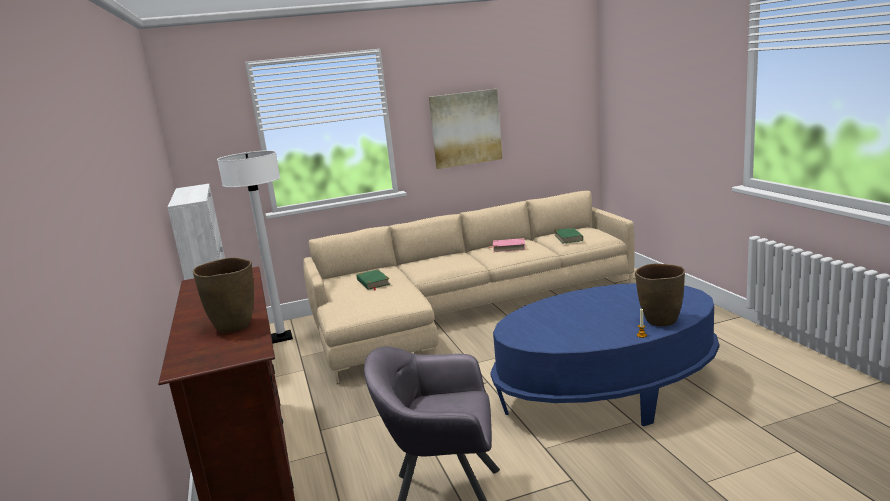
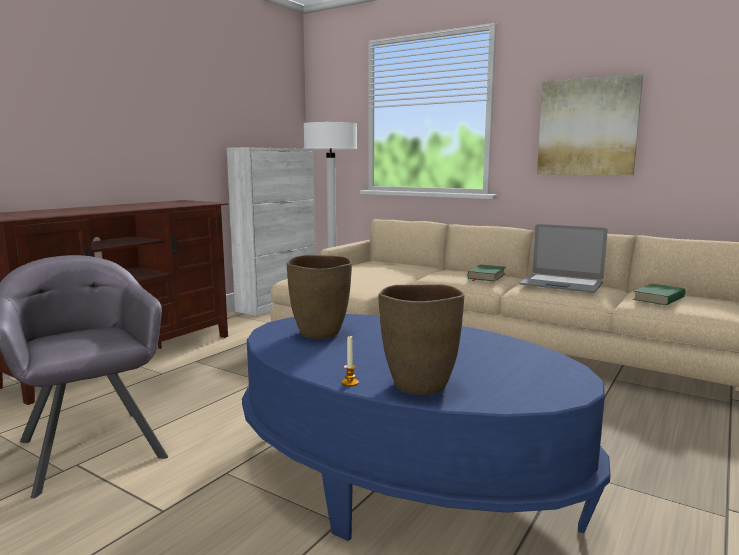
camera: 50 degrees right, 5 degrees down
(235, 326) = (74, 211): brown vase -> brown vase (320, 333)
(373, 282) = (377, 269): green book -> green book (486, 276)
(508, 247) = (561, 284): pink book -> laptop

